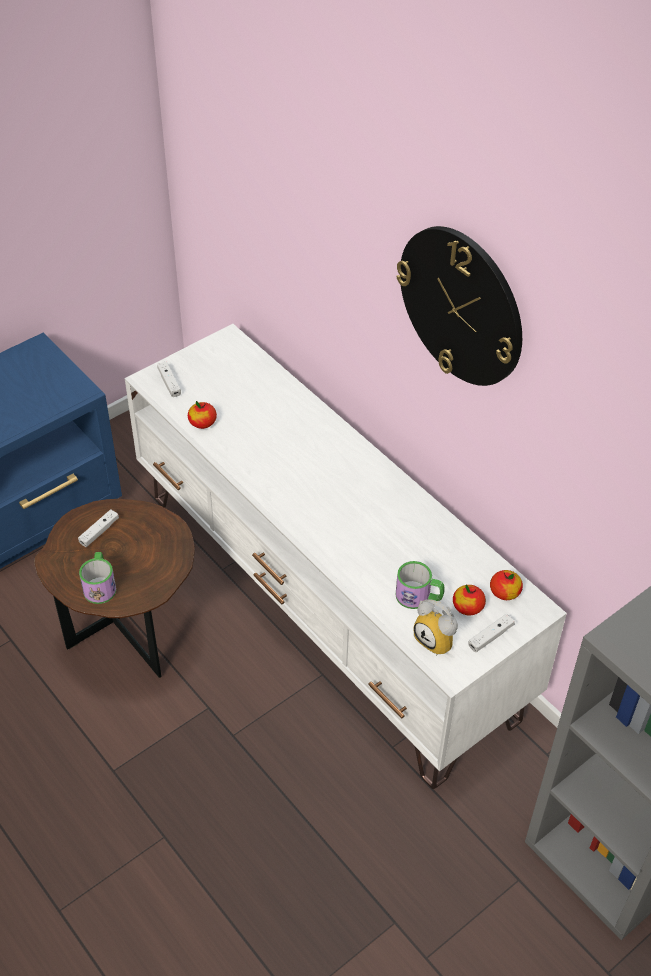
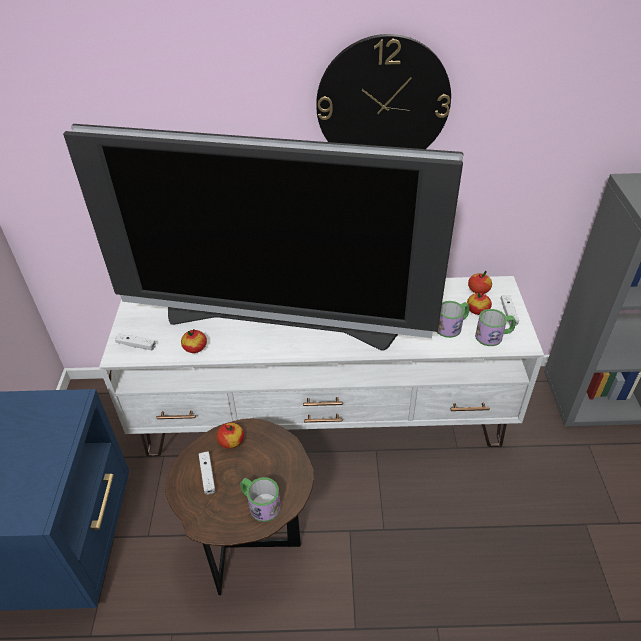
camera: 50 degrees left, 5 degrees down
(147, 524) = (231, 441): none -> apple
(291, 460) = (280, 322): none -> television
(438, 640) = (493, 336): alarm clock -> mug

